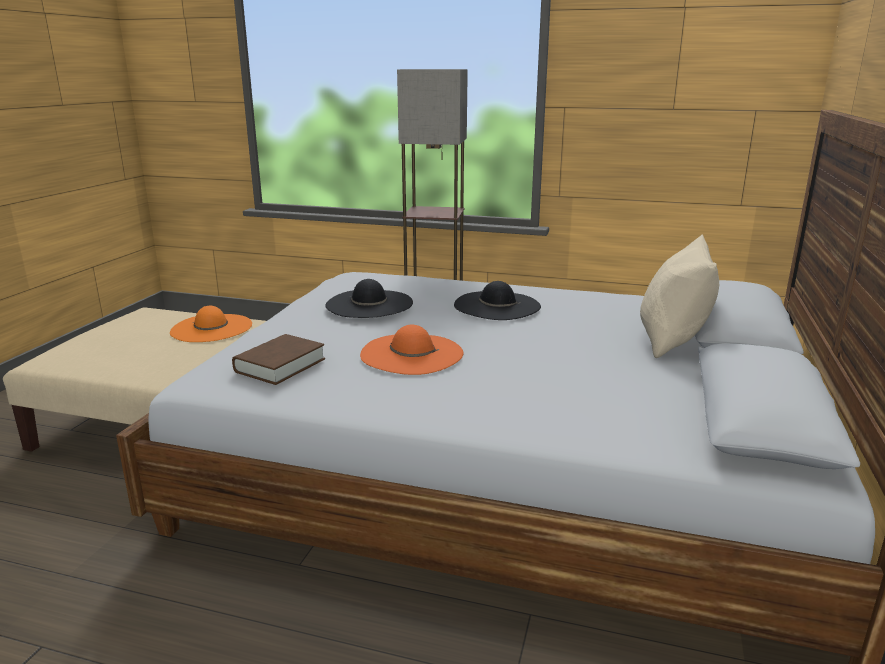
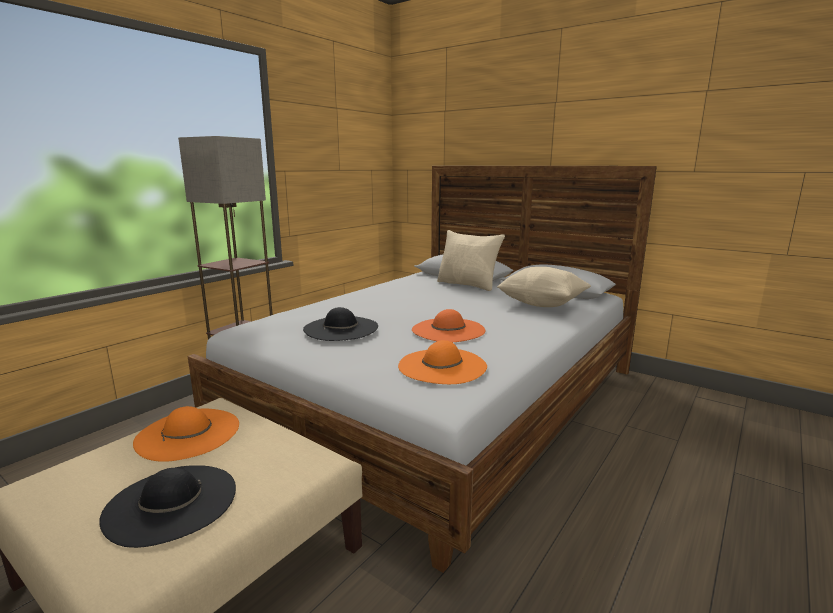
camera: 70 degrees left, 5 degrees down
(280, 365) = (442, 366): brown book -> orange hat
(497, 305) = (384, 302): black hat -> black hat (171, 502)
(621, 406) = (542, 304): none -> beige pillow

